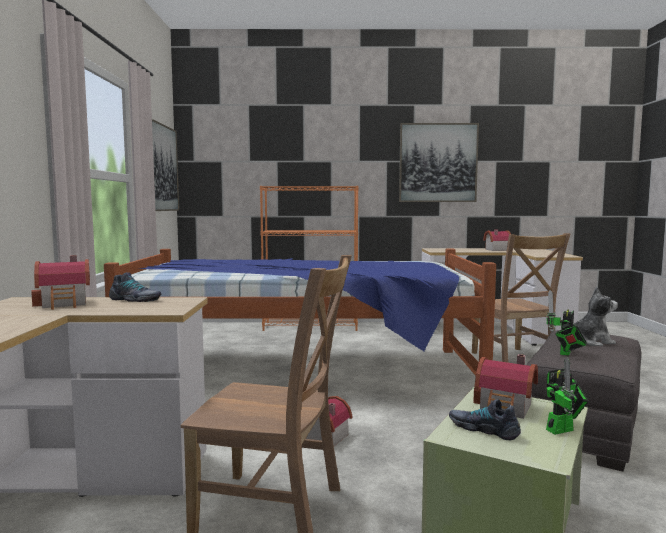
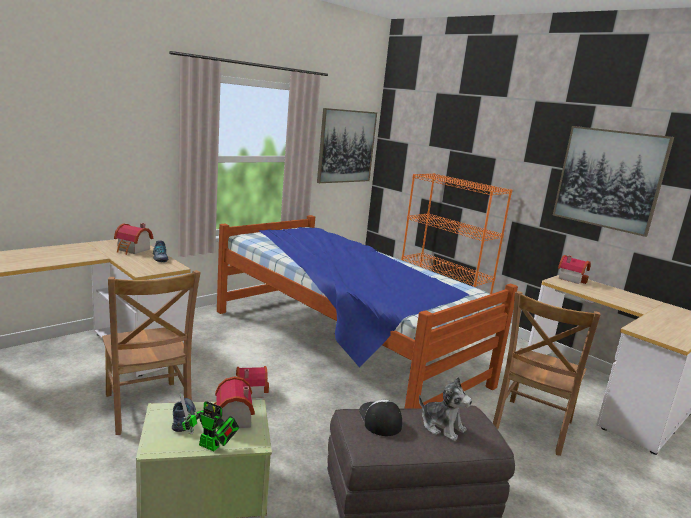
camera: 45 degrees right, 10 degrees up
(495, 250) = (636, 303): toy house -> toy house (571, 278)
(565, 353) = (379, 419): toy robot -> cap

